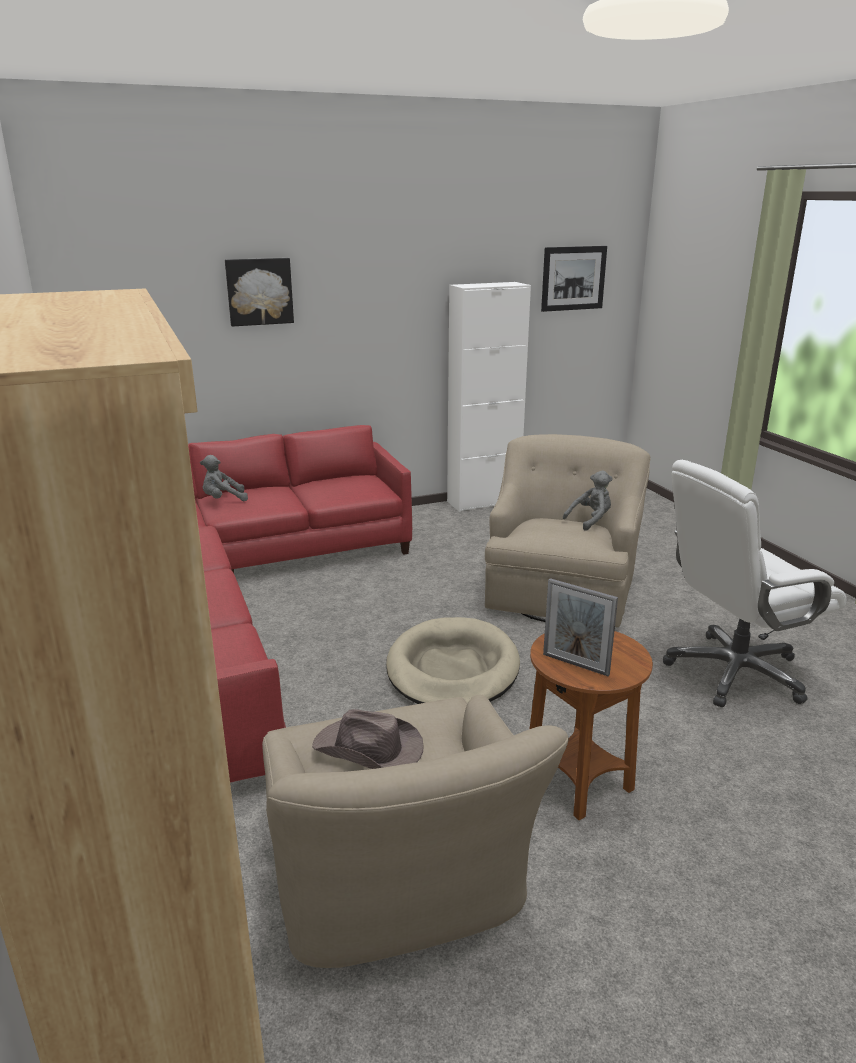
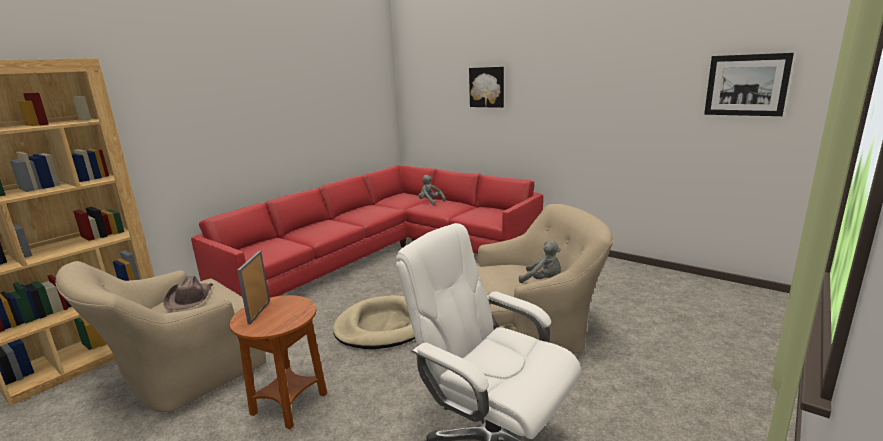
camera: 60 degrees right, 5 degrees down
(483, 502) = (624, 265): white cabinet -> none

